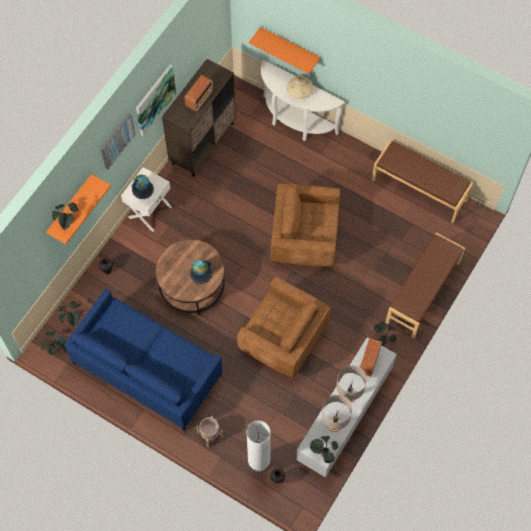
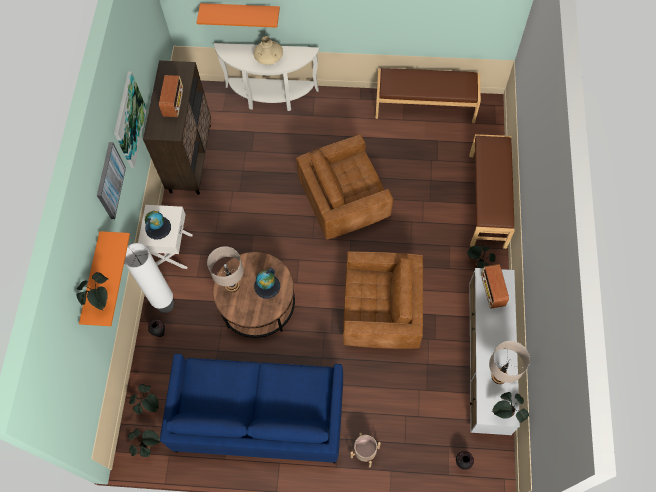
camera: 25 degrees left, 0 degrees up
(259, 465) = (433, 458): white floor lamp -> white floor lamp (165, 304)
(348, 397) = (494, 338): beige table lamp -> beige table lamp (232, 285)

